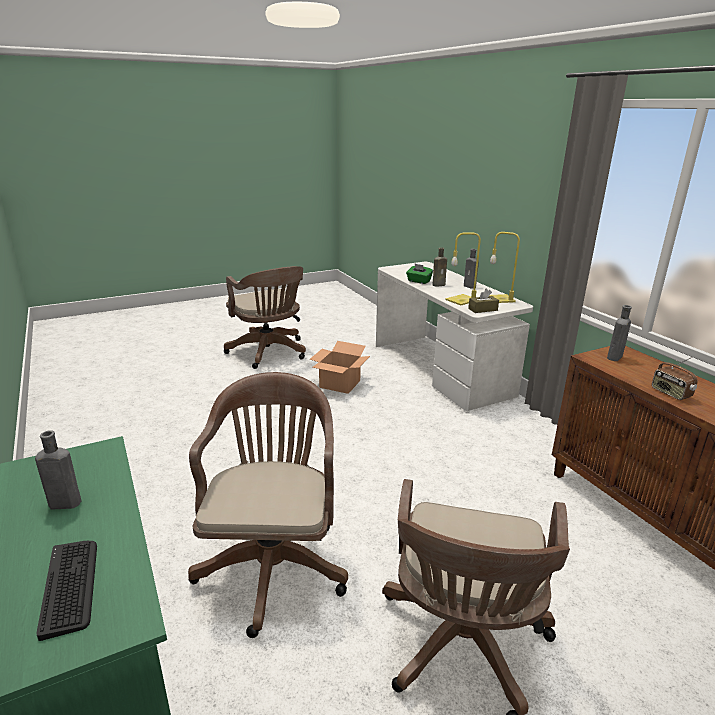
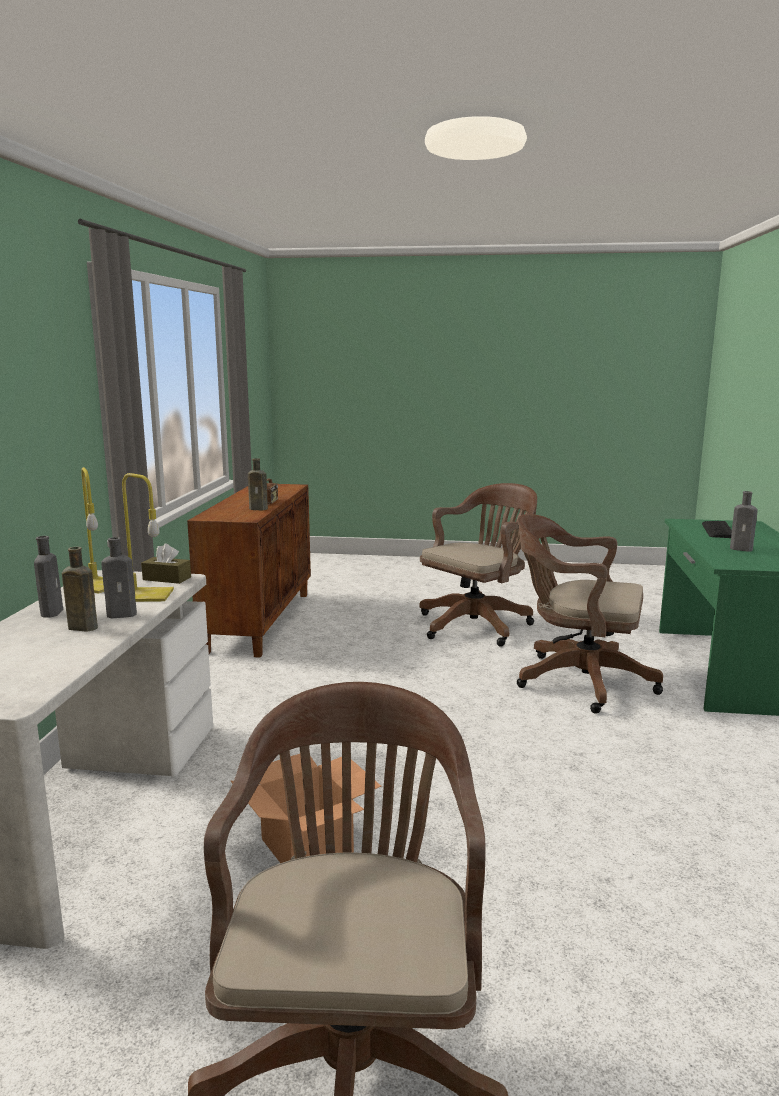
camera: 145 degrees left, 10 degrees down
(274, 563) = (577, 680): brown office chair -> brown office chair turned 75 degrees clockwise
(418, 281) = (86, 644): green tissue box -> none
(614, 358) = (231, 516): grey bottle -> grey bottle (124, 614)
(633, 376) = (259, 509): none -> brown bottle

